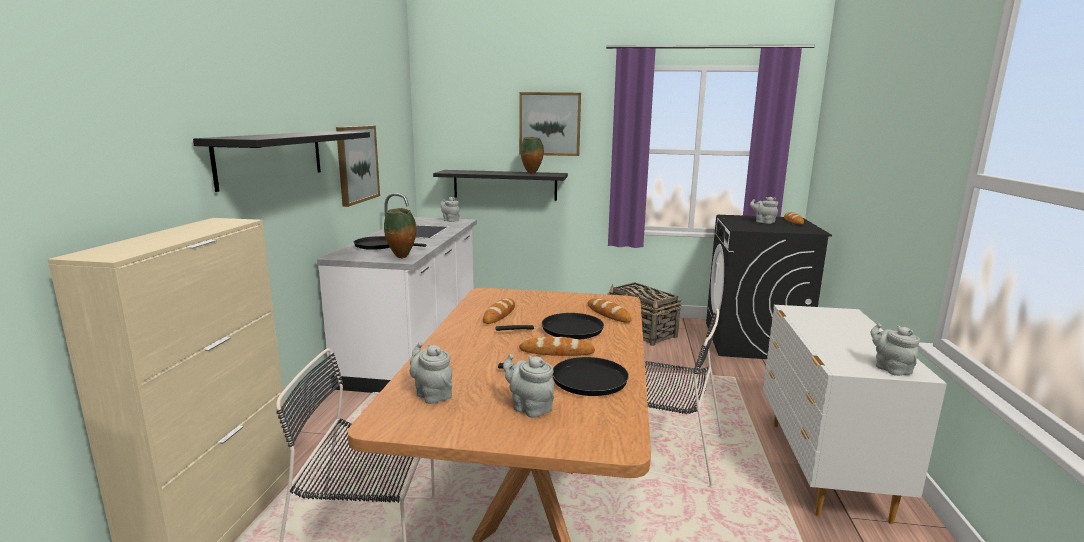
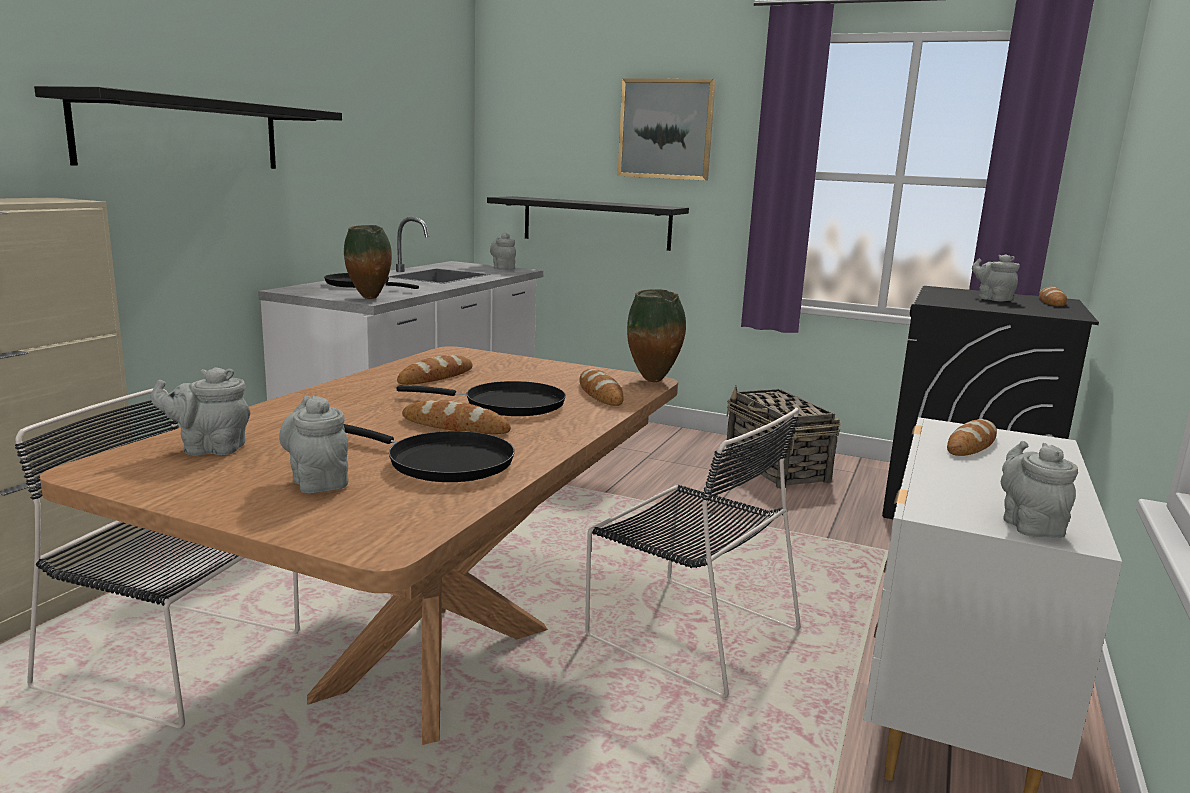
camera: 15 degrees right, 0 degrees up
(357, 164) = (351, 168): picture -> none
(432, 394) = (209, 449): grey teapot -> grey teapot turned 75 degrees counterclockwise
(532, 174) = (629, 205): vase -> vase (653, 381)
(816, 319) = (971, 444): none -> bread

